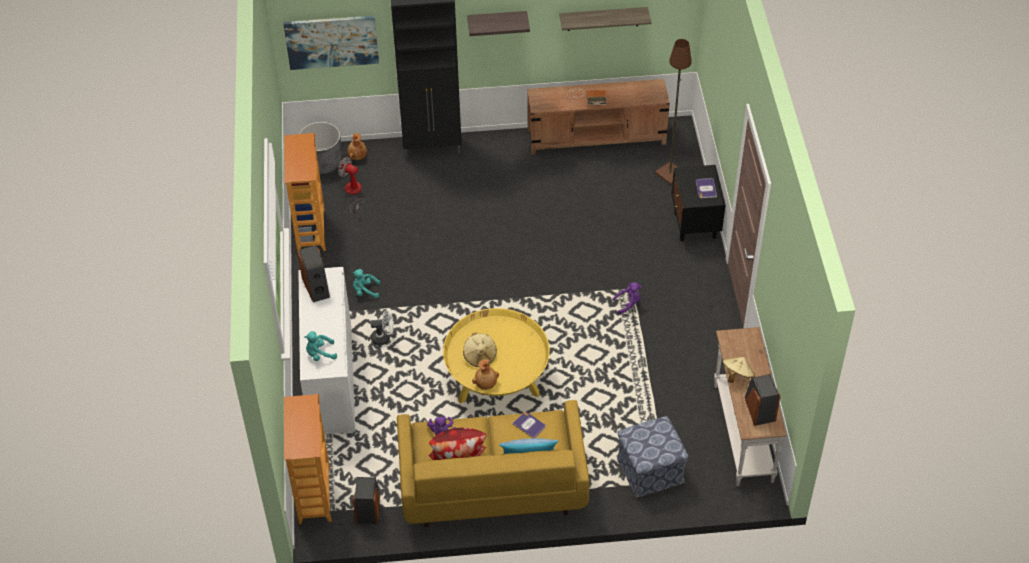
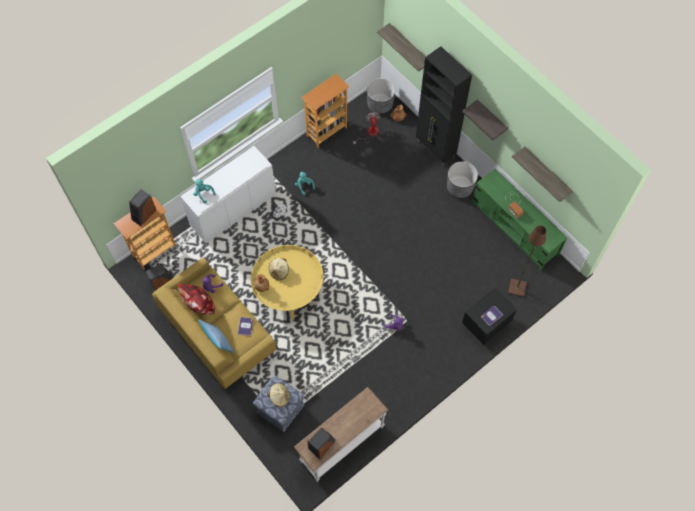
camera: 55 degrees right, 15 degrees up
(316, 287) = (248, 162): speaker -> speaker (143, 214)
(331, 41) = (409, 47): picture -> shelf
(502, 153) = (460, 187): none -> grey planter
(597, 137) = (514, 229): brown tv stand -> green tv stand
(737, 375) = (340, 418): beige hat -> beige hat (279, 397)

